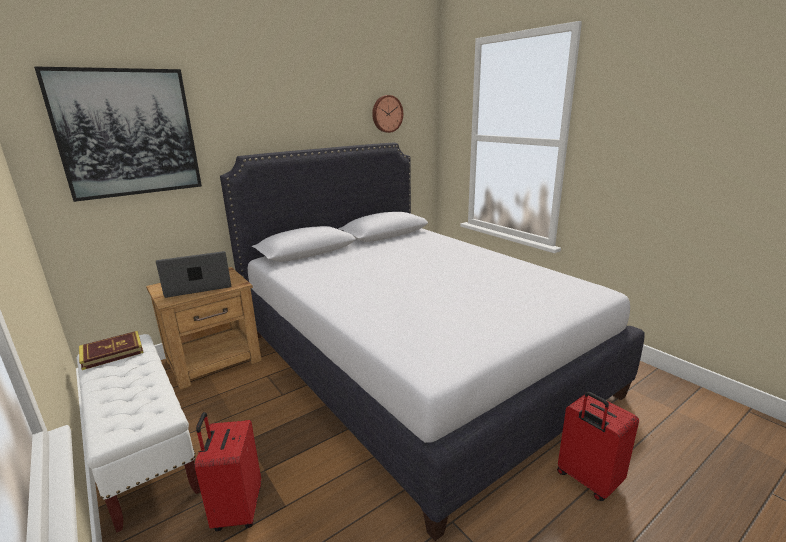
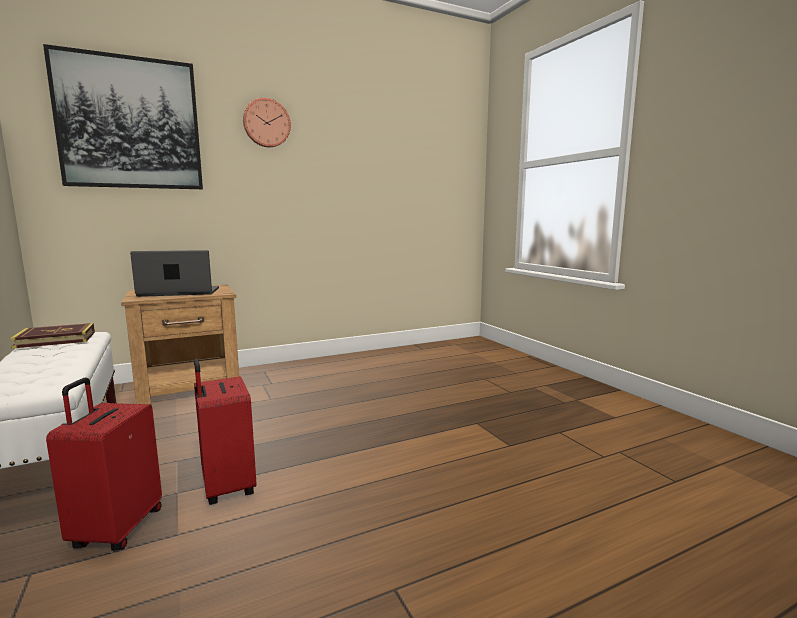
camera: 10 degrees right, 10 degrees down
(386, 114) = (423, 139): wall clock -> wall clock (266, 123)
(413, 362) = (417, 408): white bed -> none
(587, 480) = (629, 568): red suitcase -> red suitcase (226, 487)

